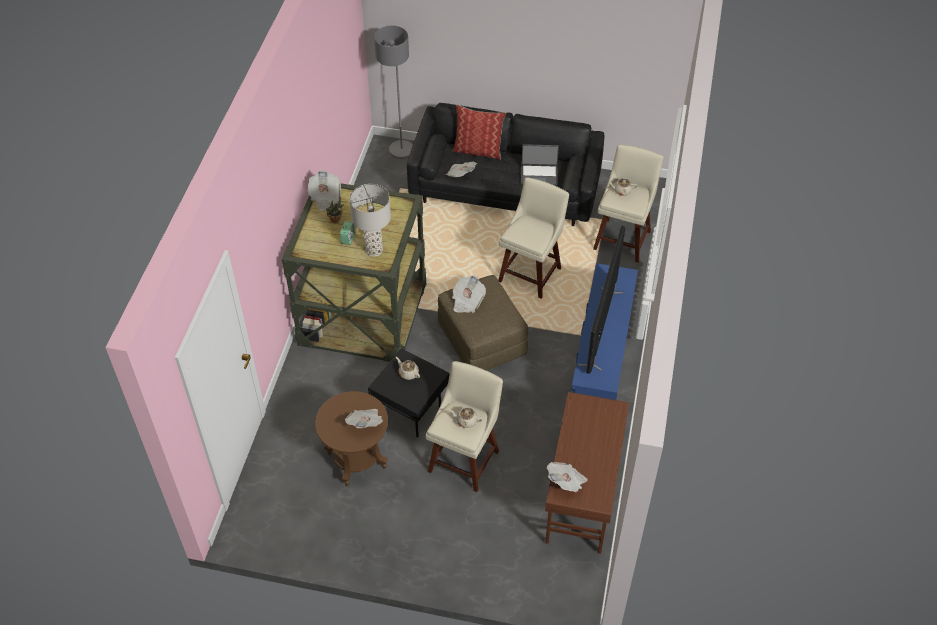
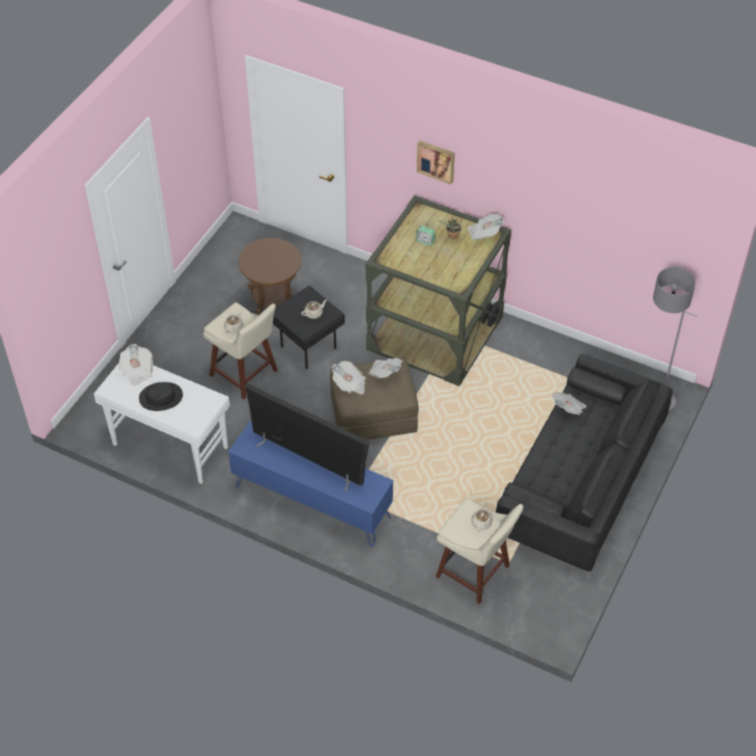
camera: 105 degrees right, 0 degrees up
(275, 205) = (436, 161): none -> picture
(365, 423) = (262, 268): newspaper -> newspaper (349, 384)
(374, 250) = (404, 256): white table lamp -> none
(478, 150) = (605, 433): pillow -> none
(531, 273) = (448, 475): beige stool -> none
(539, 175) = (552, 478): laptop -> none
(582, 500) = (169, 446): brown console table -> white console table
(592, 449) = (161, 397): none -> black hat

